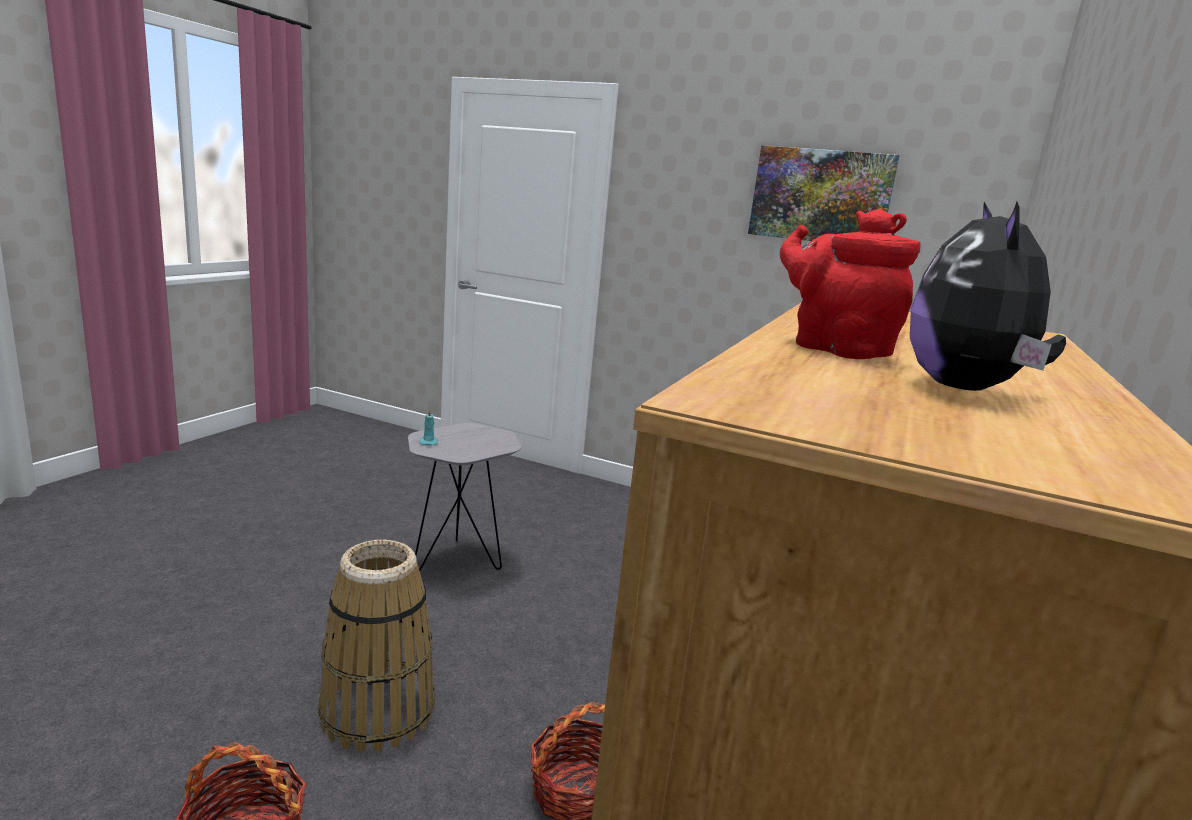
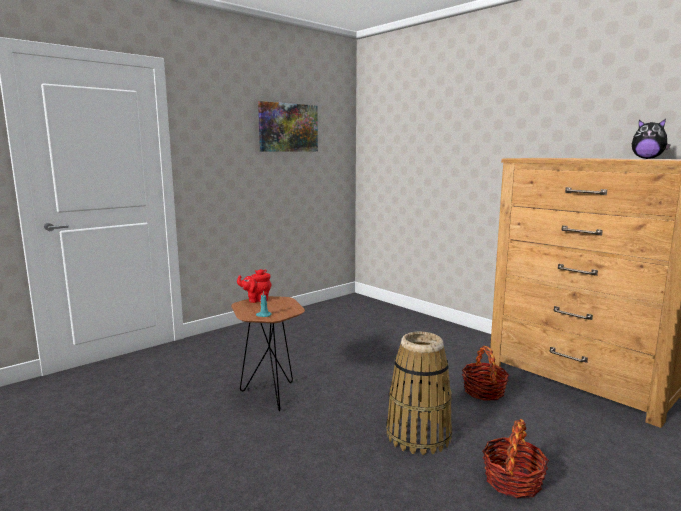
camera: 65 degrees left, 5 degrees down
(459, 560) = (270, 393): grey side table -> brown side table
(834, 348) = (612, 159): red teapot -> red teapot (256, 300)

